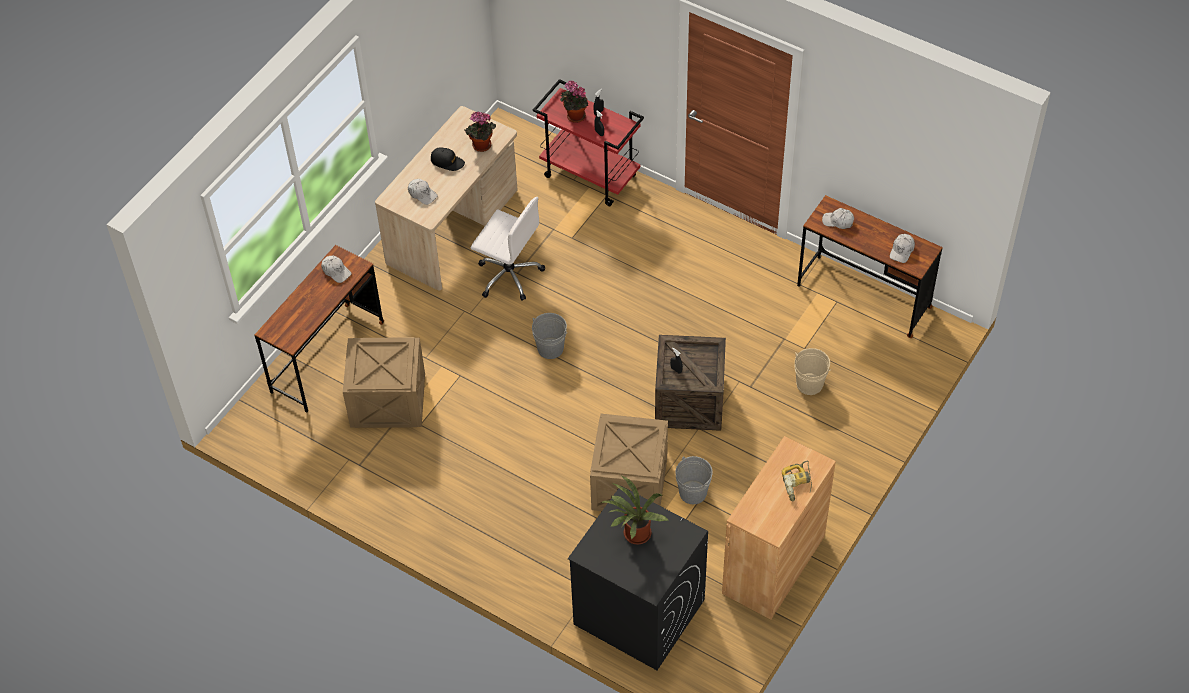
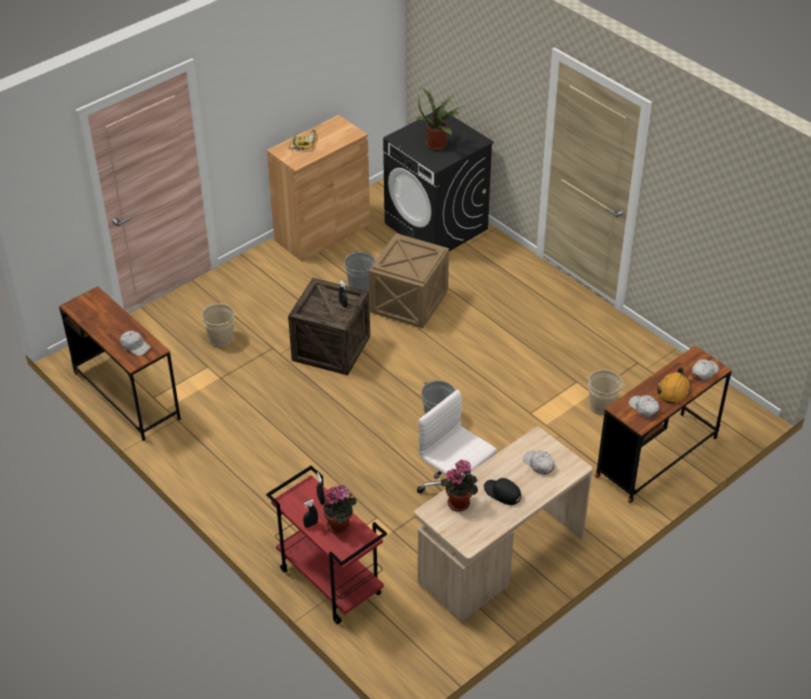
camera: 165 degrees left, 10 degrees down
(310, 297) = (673, 390): none -> orange hard hat
(389, 401) = (602, 406): crate -> beige bucket
(902, 251) = (96, 310): white cap -> white cap (704, 372)

